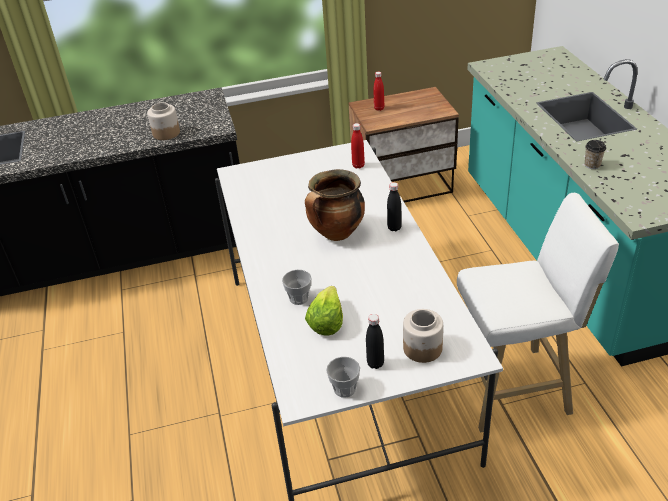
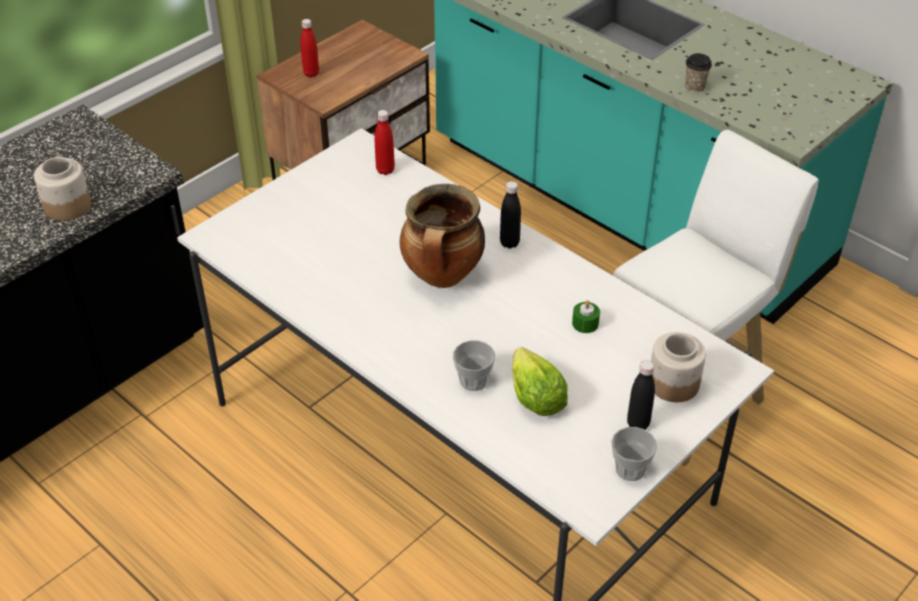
camera: 35 degrees left, 5 degrees up
(398, 290) = (585, 323): none -> green candle

